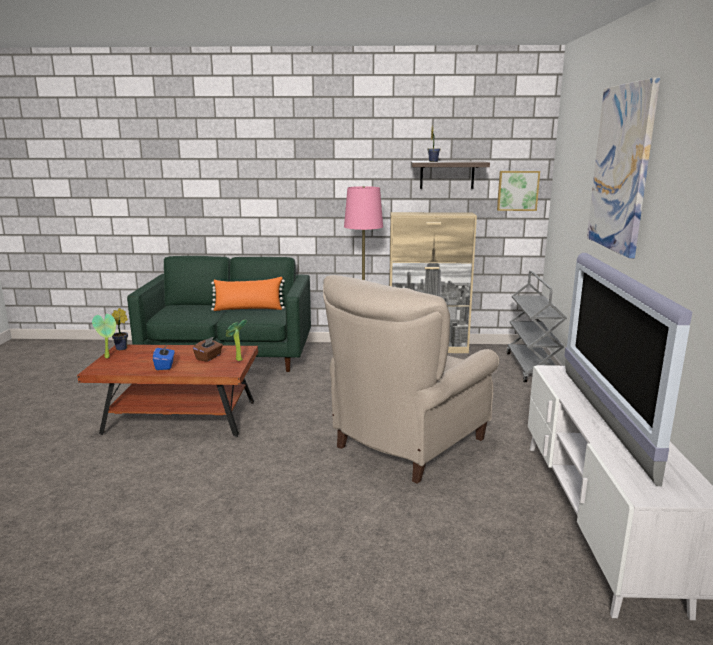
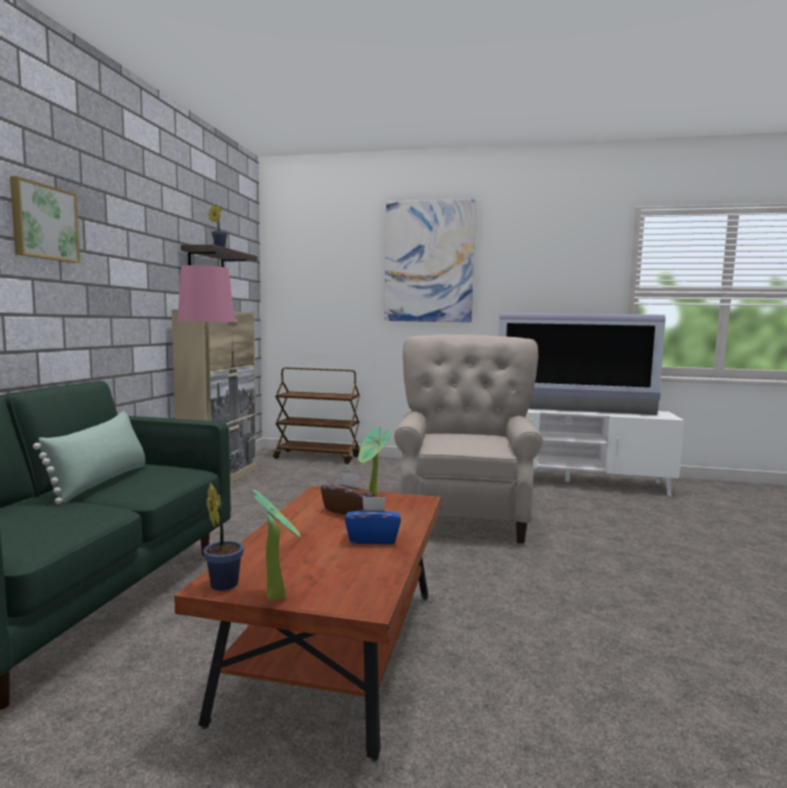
camera: 80 degrees left, 10 degrees down
(248, 309) = (101, 482): orange pillow -> green pillow
(406, 445) = (463, 514): beige armchair -> beige armchair turned 135 degrees counterclockwise
(517, 190) = (246, 290): picture -> picture (43, 222)
(532, 368) = (318, 457): grey cart -> brown cart

